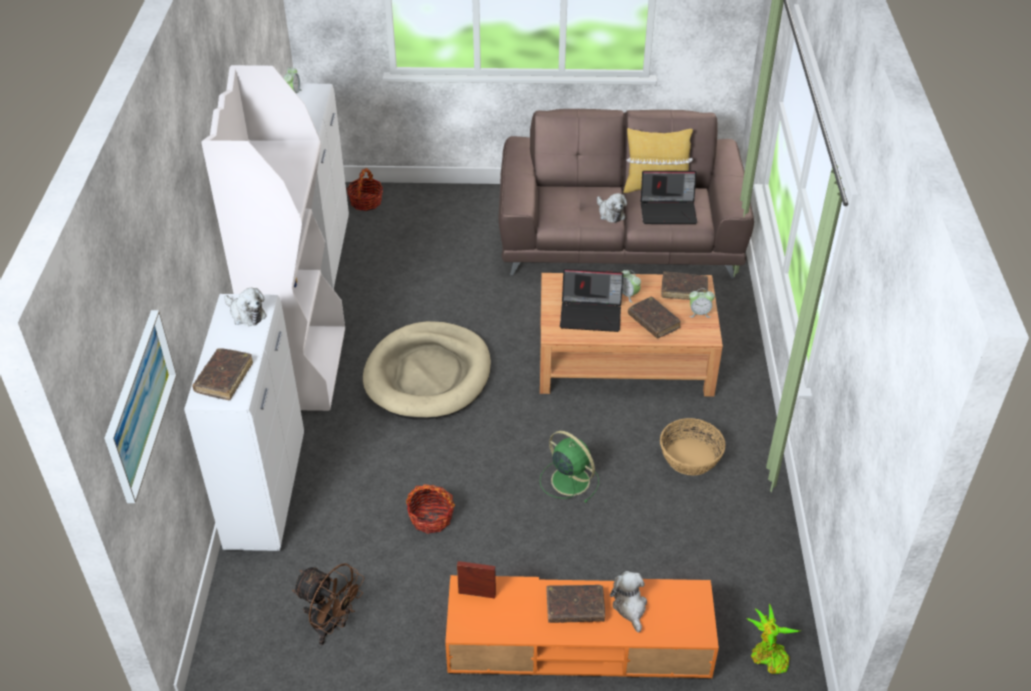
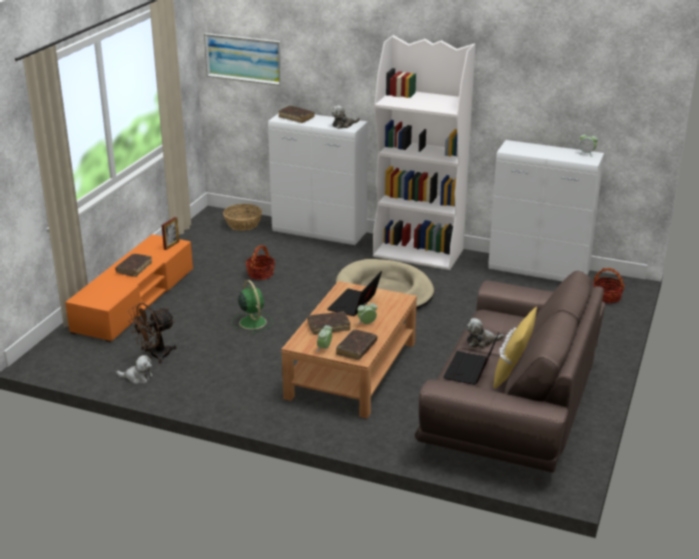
camera: 110 degrees right, 15 degrees down
(332, 626) = (213, 240): brown fan -> brown fan (155, 356)
(569, 479) = (252, 322): green fan -> green fan turned 90 degrees counterclockwise
(630, 607) = (117, 283): plush toy -> plush toy (137, 377)
(689, 457) = (233, 371): basket -> basket (243, 224)
(767, 657) = (62, 355): potted plant -> none

